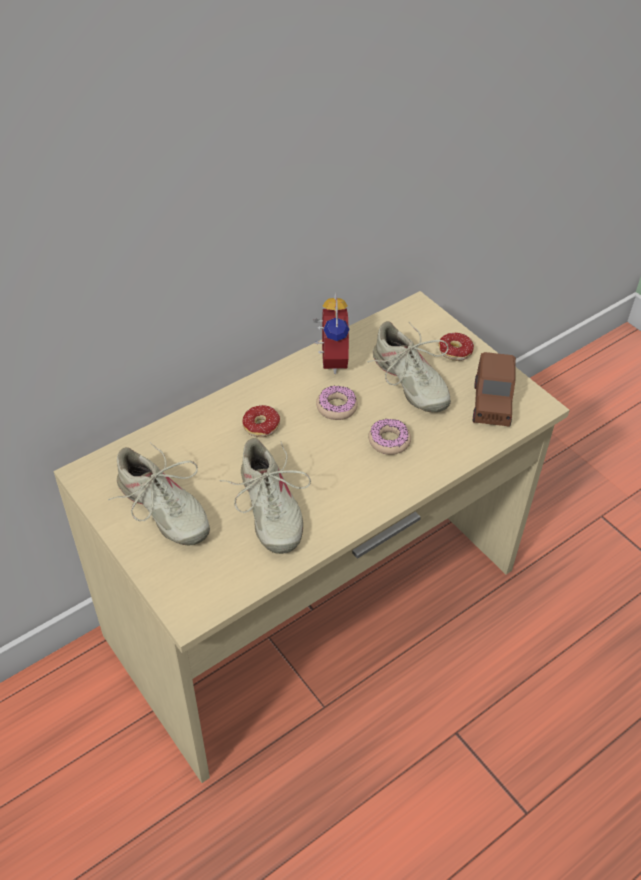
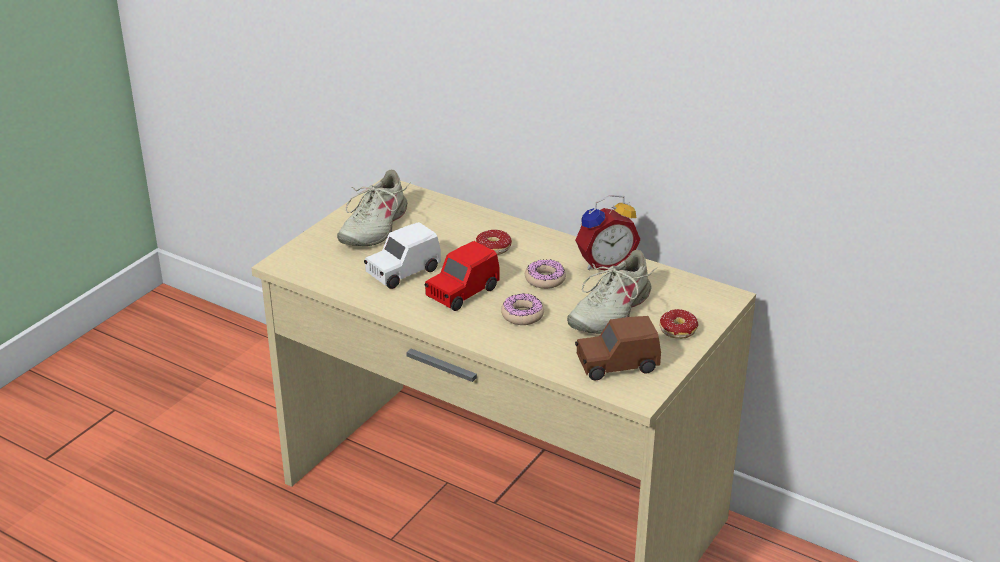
camera: 70 degrees right, 15 degrees down
(268, 509) = (402, 272): beige shoe -> white toy car
(331, 473) = (462, 293): none -> red toy car

